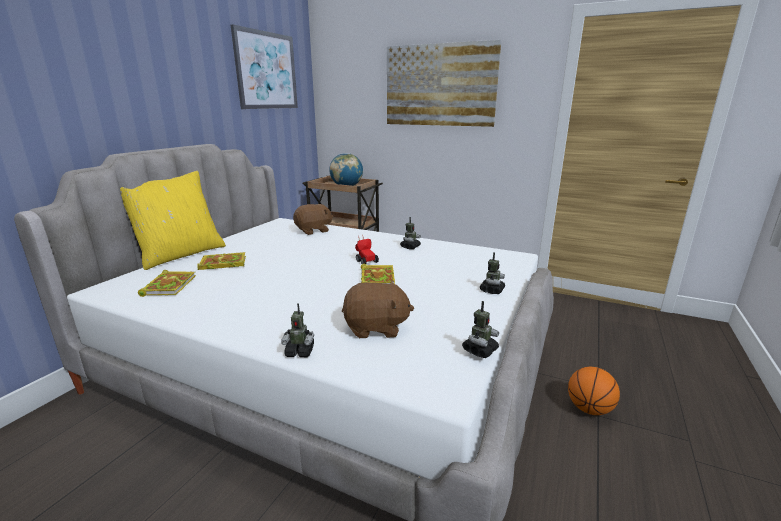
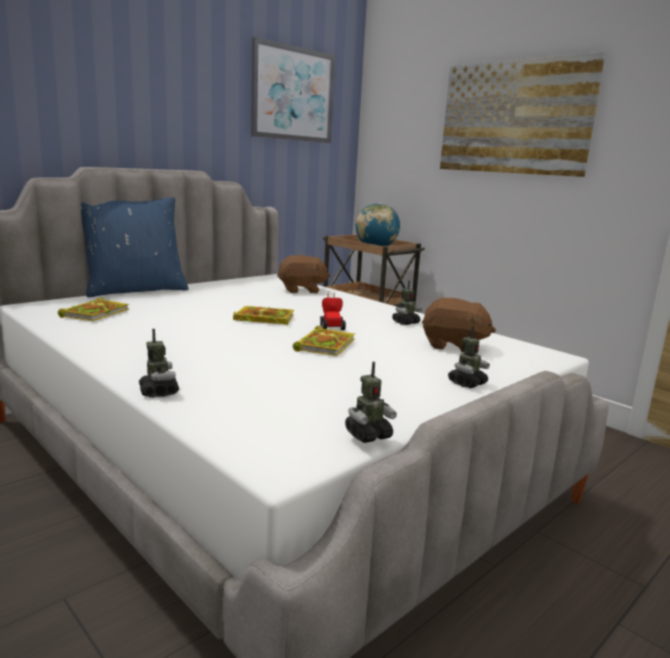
camera: 20 degrees right, 5 degrees down
(180, 254) = (135, 290): yellow pillow -> blue pillow
(222, 264) = (167, 304): book -> book (263, 319)
(300, 351) = (159, 392): toy robot -> toy robot turned 135 degrees counterclockwise
(376, 328) = (268, 389): brown plush toy -> brown plush toy (453, 346)
(589, 409) = (607, 609): basketball -> none

